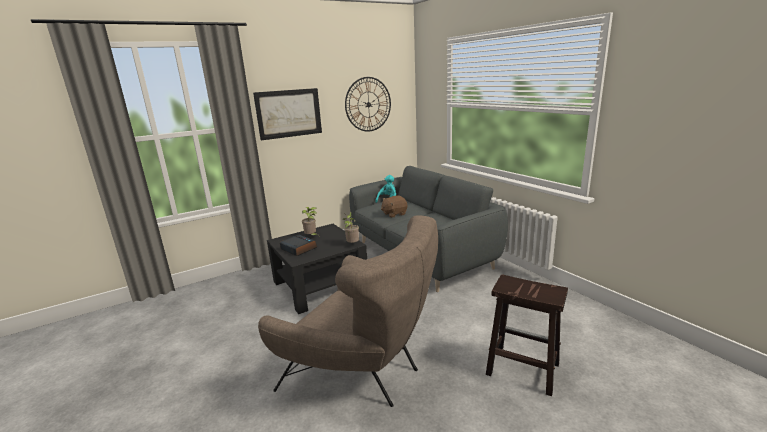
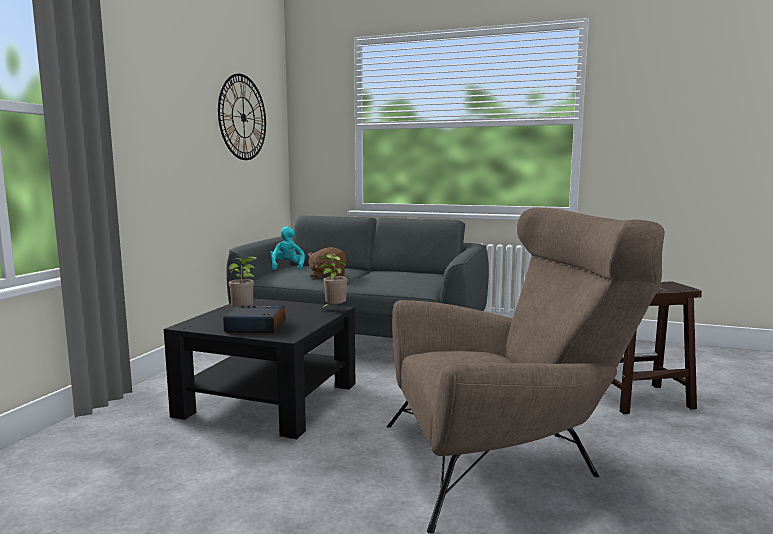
camera: 40 degrees left, 10 degrees down
(289, 113) = (148, 105): picture -> none

